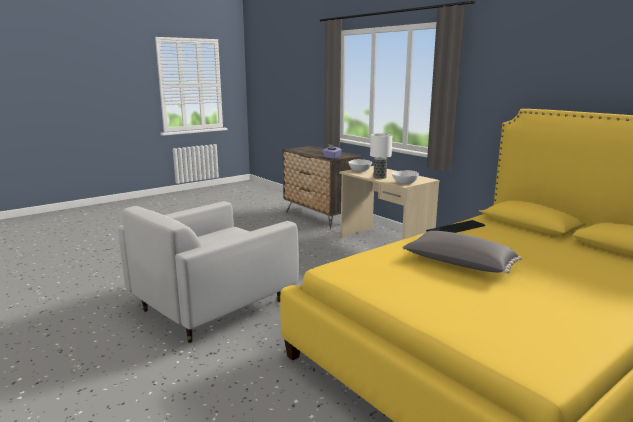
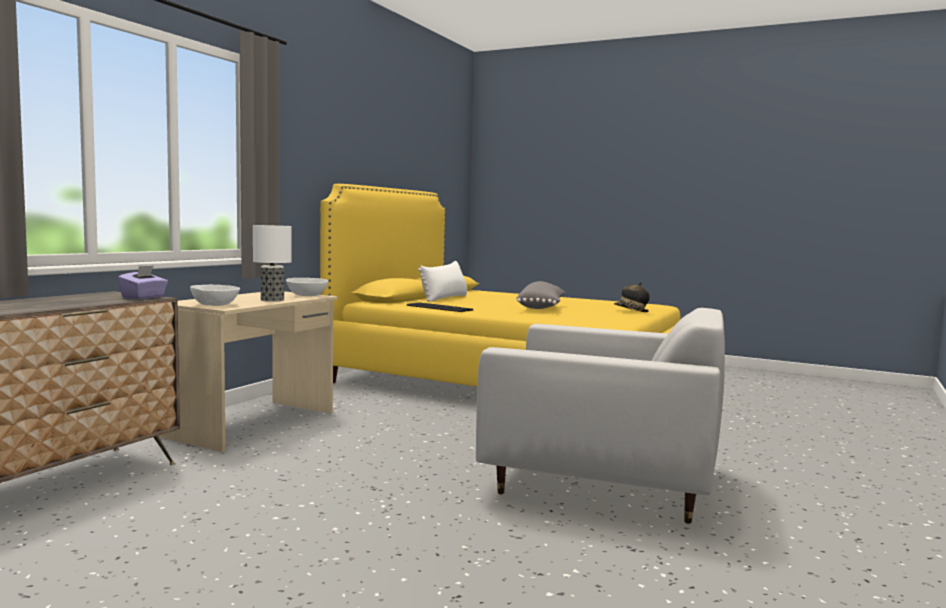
camera: 115 degrees left, 10 degrees down
(432, 309) = (631, 311): none -> hat
(548, 241) = (444, 298): none -> white pillow

